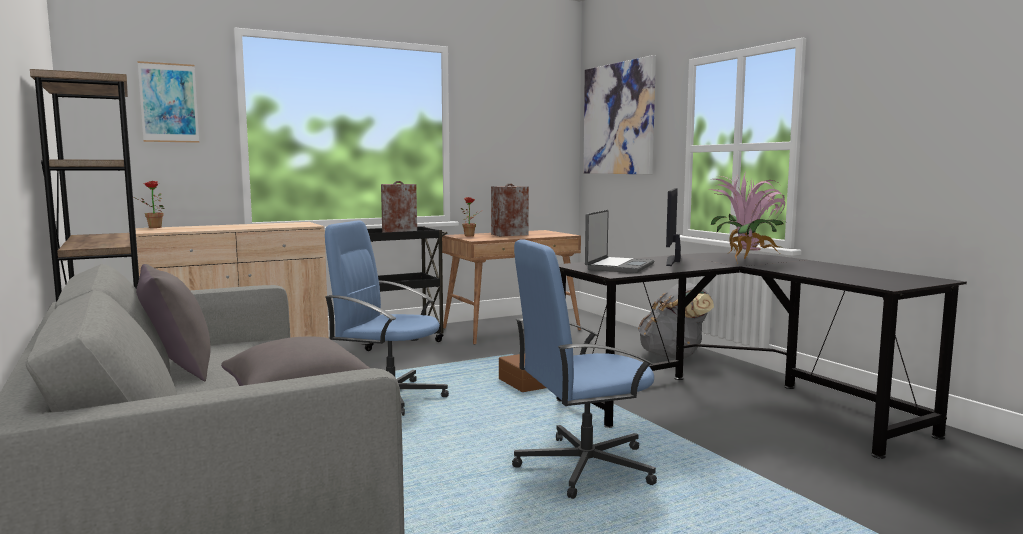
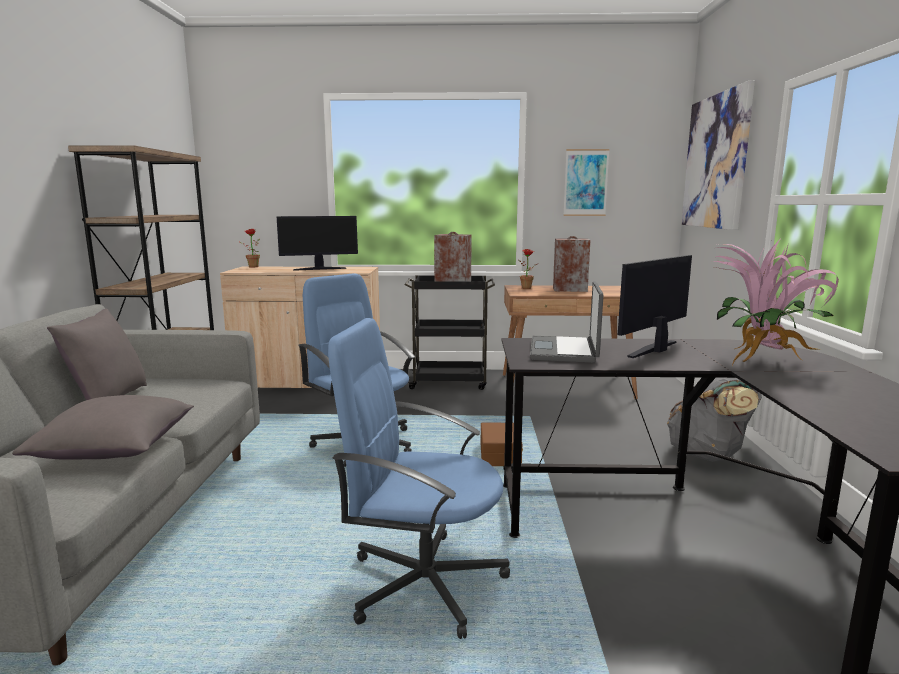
camera: 30 degrees right, 5 degrees up
(169, 103) = (273, 163): picture -> picture (585, 182)
(251, 225) = (319, 269): none -> monitor
(618, 266) = (565, 351): laptop -> laptop turned 135 degrees clockwise

